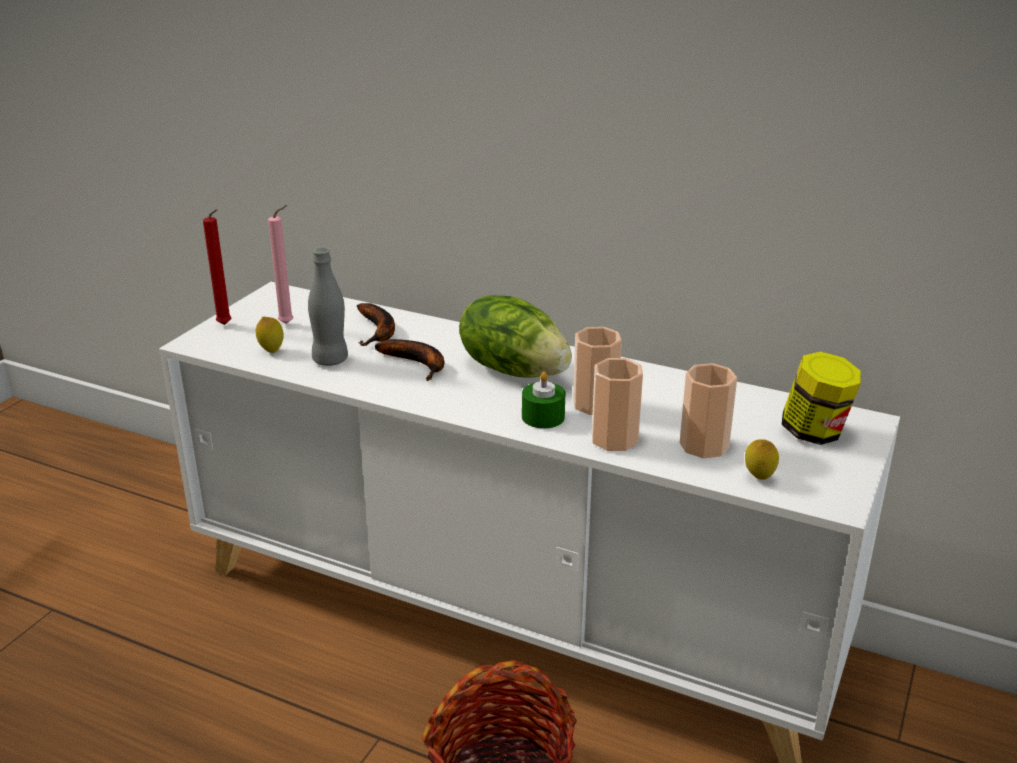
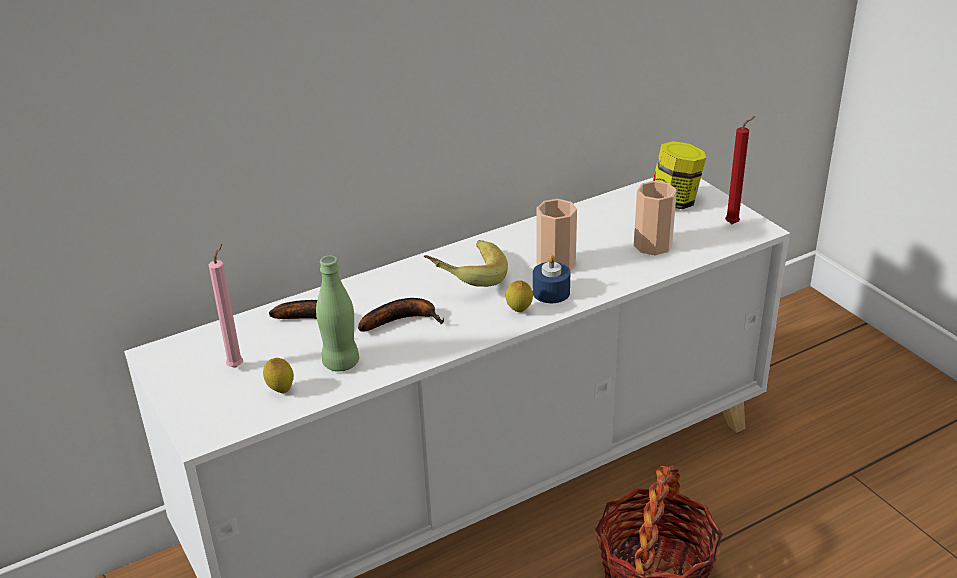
camera: 55 degrees left, 5 degrees up
(226, 325) = (190, 404): red candle -> red candle (734, 224)
(330, 360) = (341, 363): grey bottle -> green bottle
(514, 369) = (465, 279): lettuce -> banana
(543, 417) = (551, 292): green candle -> blue candle
(614, 439) = (611, 275): cup -> none
(759, 478) = (709, 242): lemon -> lemon (519, 311)

